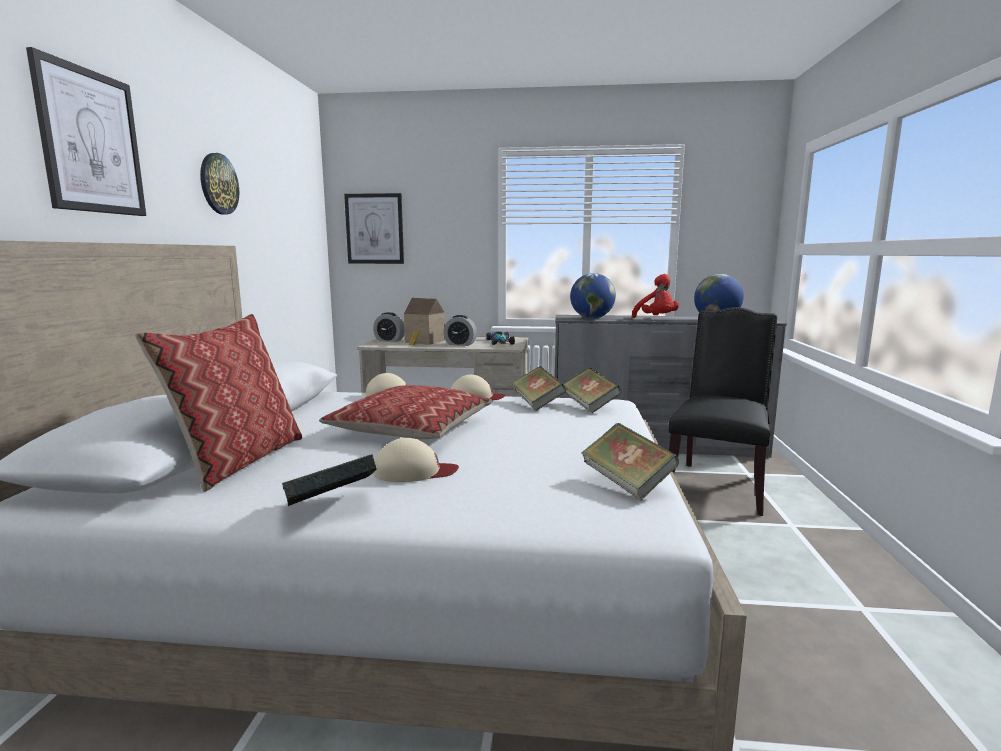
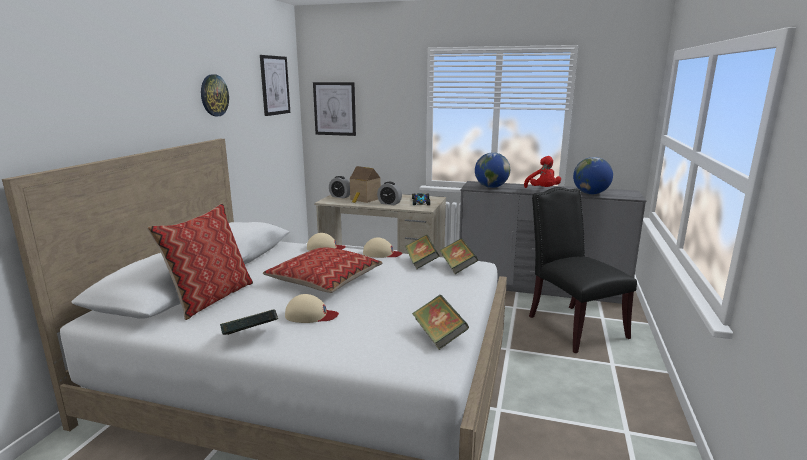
camera: 10 degrees right, 5 degrees up
(91, 142) = (128, 89): picture -> picture (274, 85)
(717, 485) = (572, 325): black chair -> black chair turned 60 degrees counterclockwise

